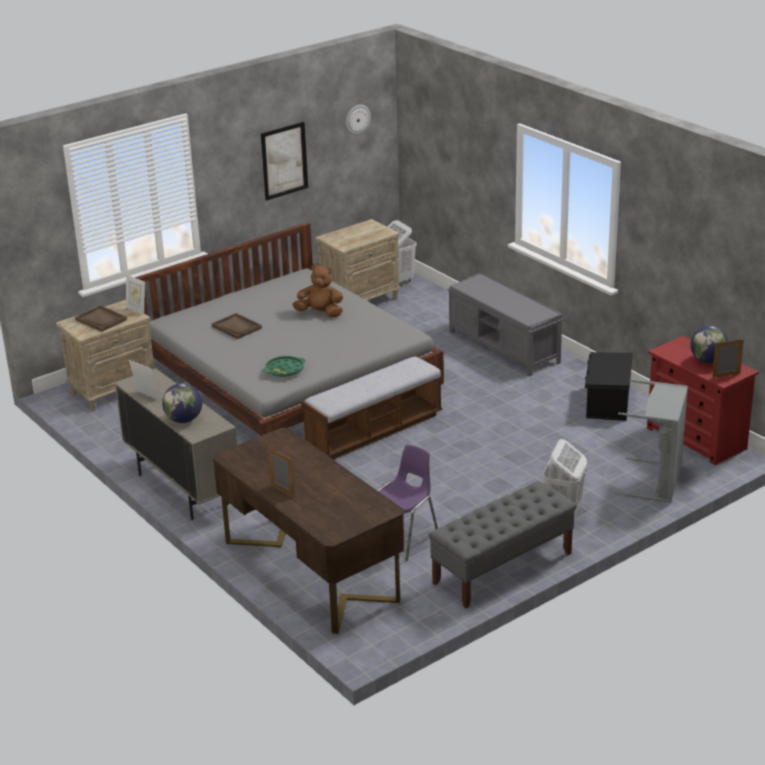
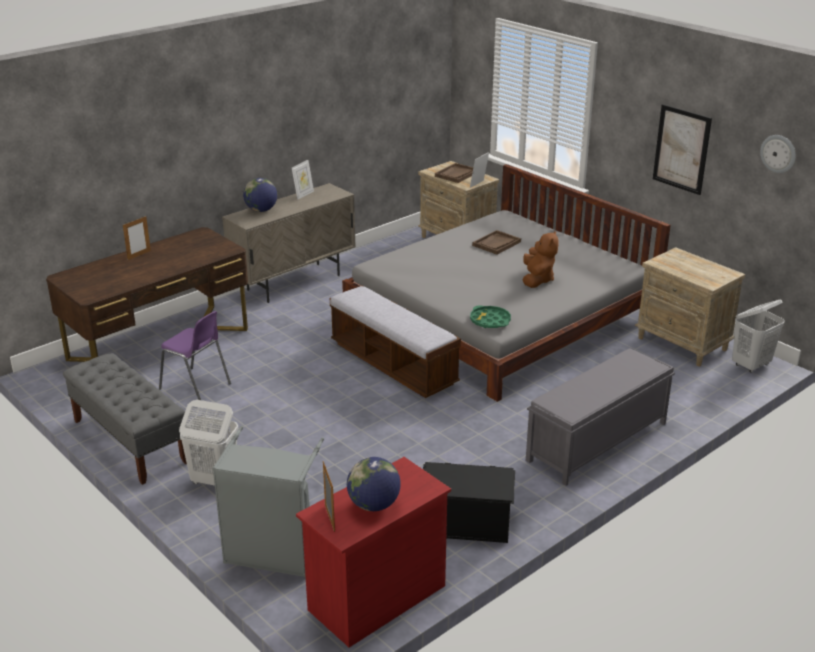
camera: 85 degrees right, 0 degrees up
(284, 370) = (409, 269): green tray -> green tray (490, 321)

